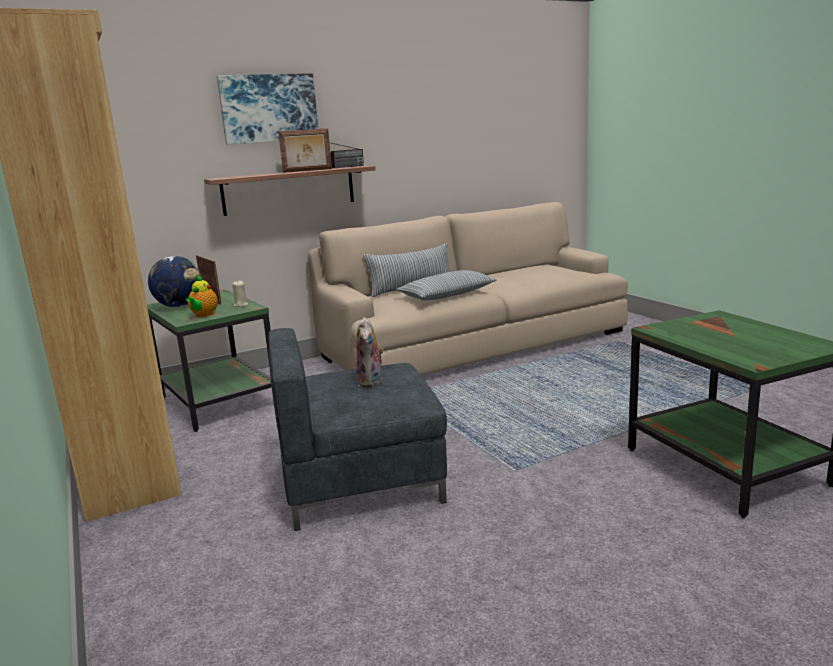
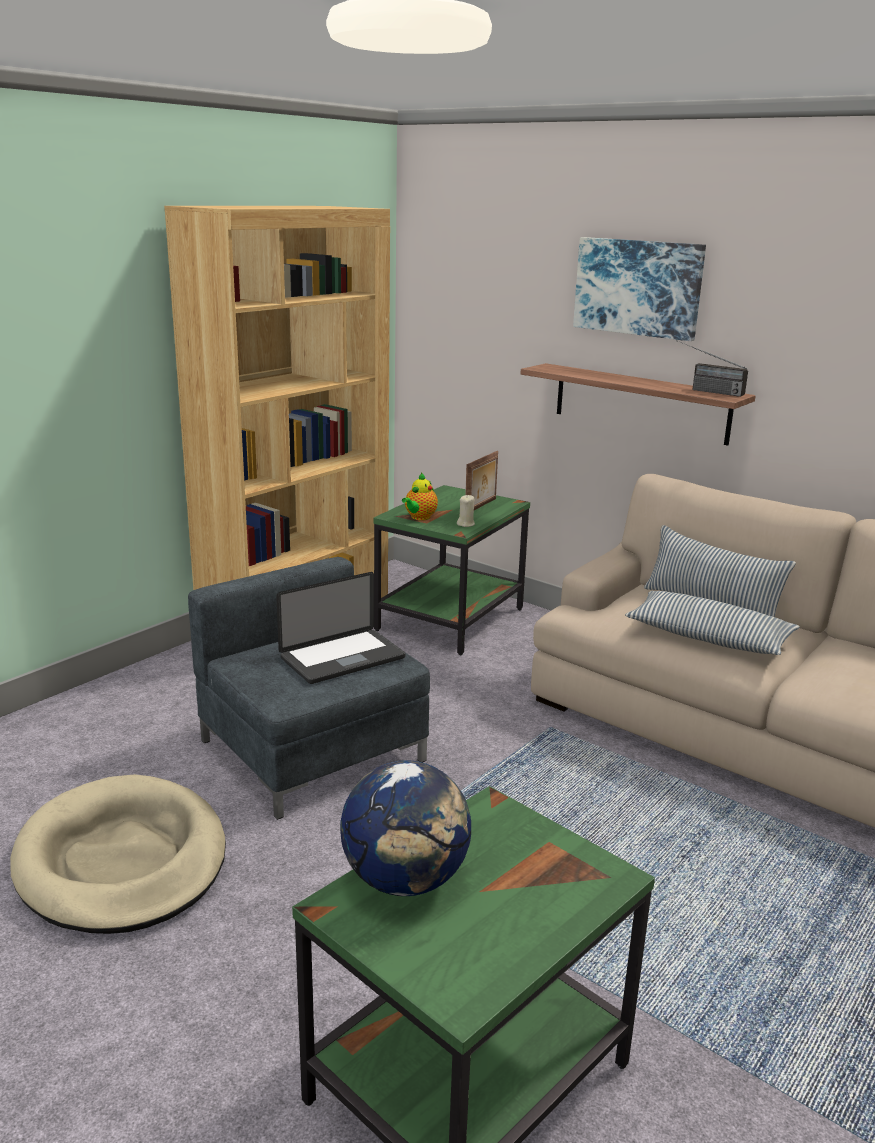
camera: 65 degrees right, 5 degrees up
(179, 306) = (447, 500): globe -> globe (405, 880)
(203, 315) = (419, 517): teapot -> teapot turned 45 degrees counterclockwise
(307, 170) = (649, 384): picture frame -> none
(371, 381) = (342, 658): plush toy -> laptop
(462, 585) = (122, 861): none -> beige dog bed

